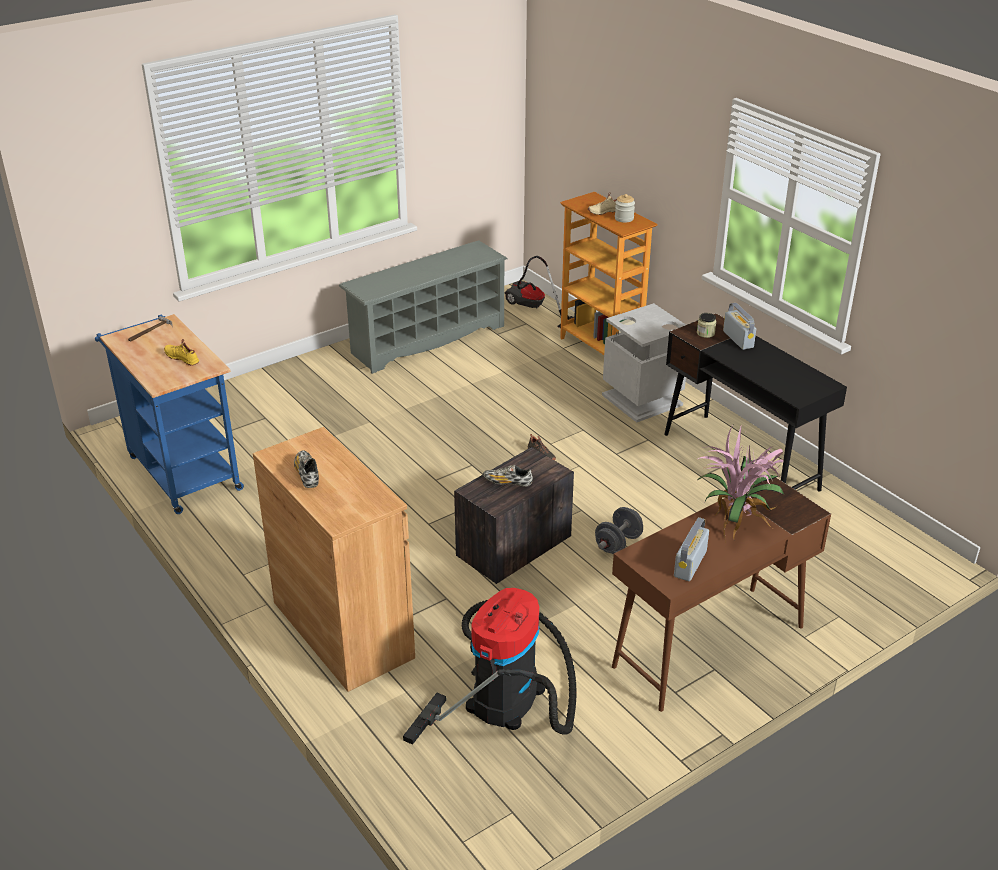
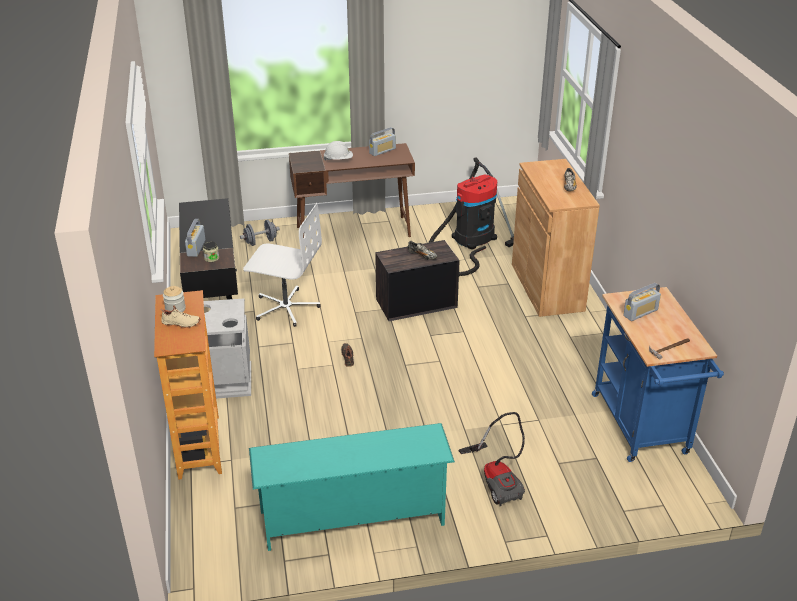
camera: 155 degrees left, 0 degrees up
(182, 358) = (640, 313): yellow shoe -> radio
(427, 339) = (352, 519): grey shoe rack -> turquoise shoe rack
(532, 309) = (207, 529): vacuum cleaner -> vacuum cleaner (497, 480)
(618, 543) = (351, 287): grey dumbbell -> grey dumbbell (260, 242)
(669, 491) = (286, 307): none -> white office chair
(737, 521) = (338, 160): potted plant -> white hard hat

